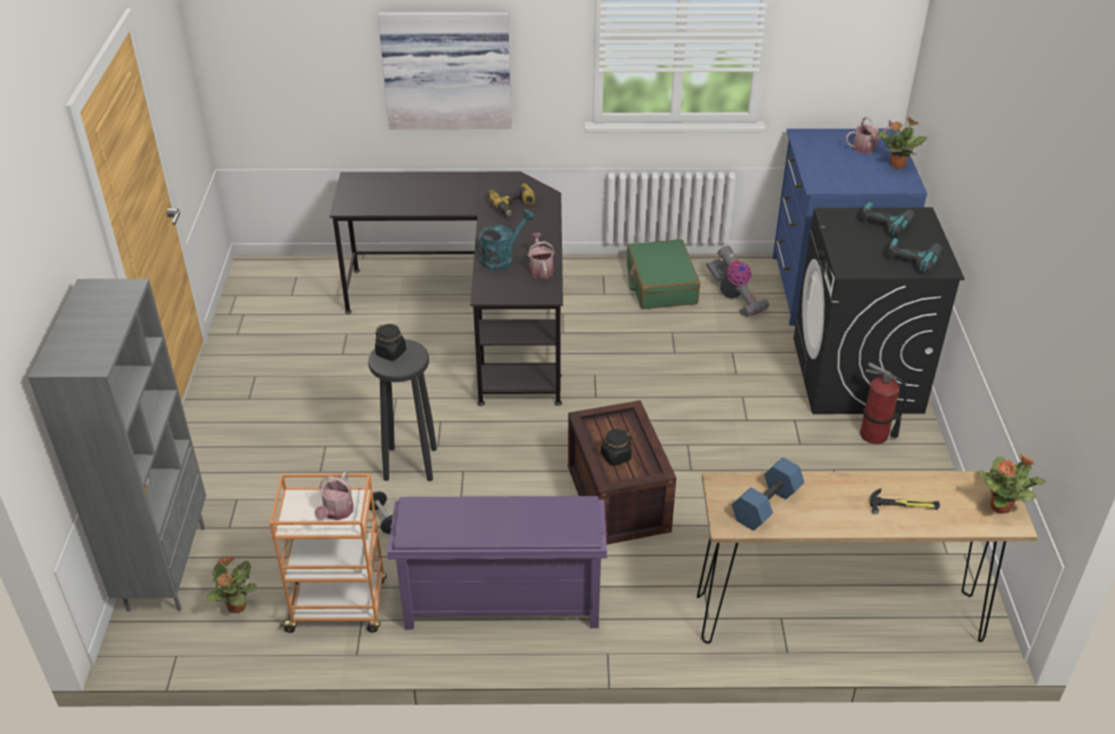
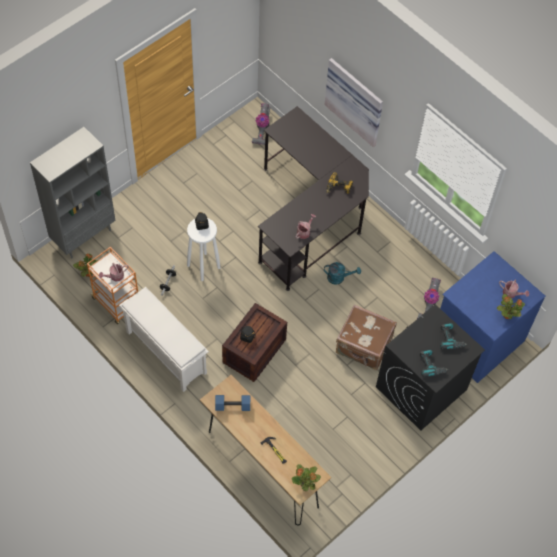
camera: 45 degrees right, 20 degrees up
(287, 280) = (262, 130): none -> vacuum cleaner
(409, 463) = (203, 266): black stool -> white stool
(500, 604) = (165, 352): purple shoe rack -> white shoe rack
(502, 258) = (298, 212): turquoise watering can -> turquoise watering can (339, 277)
(660, 285) = (407, 269): green suitcase -> none
(734, 387) = (363, 346): none -> brown suitcase
(874, 435) = (385, 419): fire extinguisher -> none

